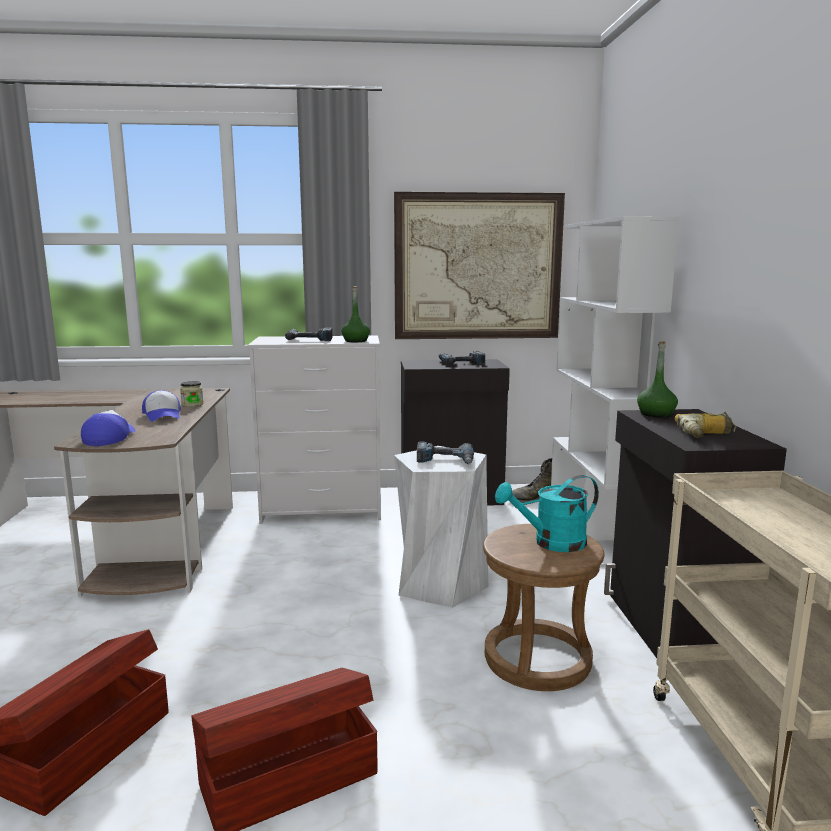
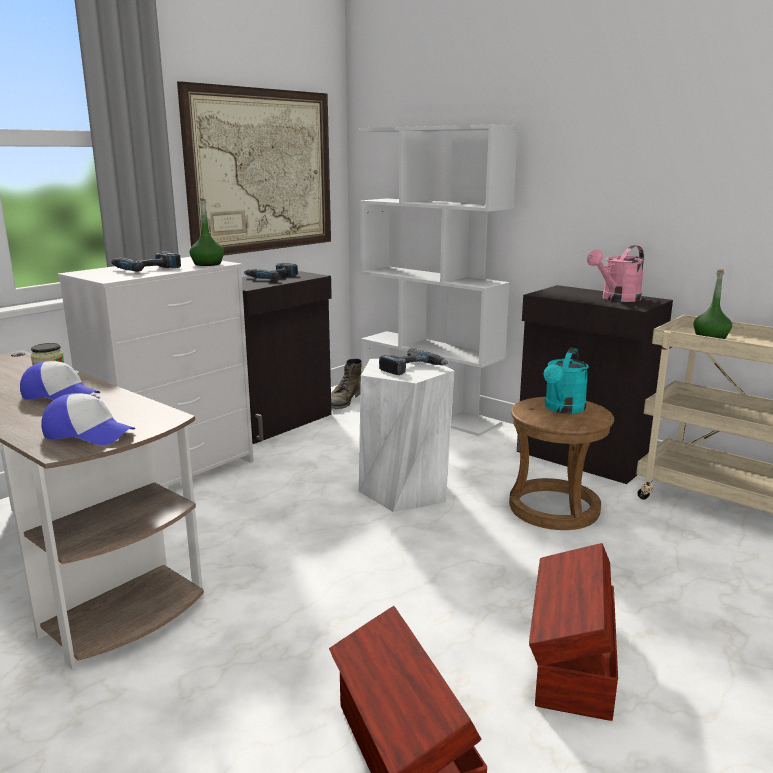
camera: 45 degrees left, 5 degrees up
(110, 437) = (88, 433): cap -> cap turned 150 degrees clockwise
(656, 414) = (553, 293): green bottle -> green bottle (710, 337)
(707, 433) = (617, 299): power drill -> pink watering can

